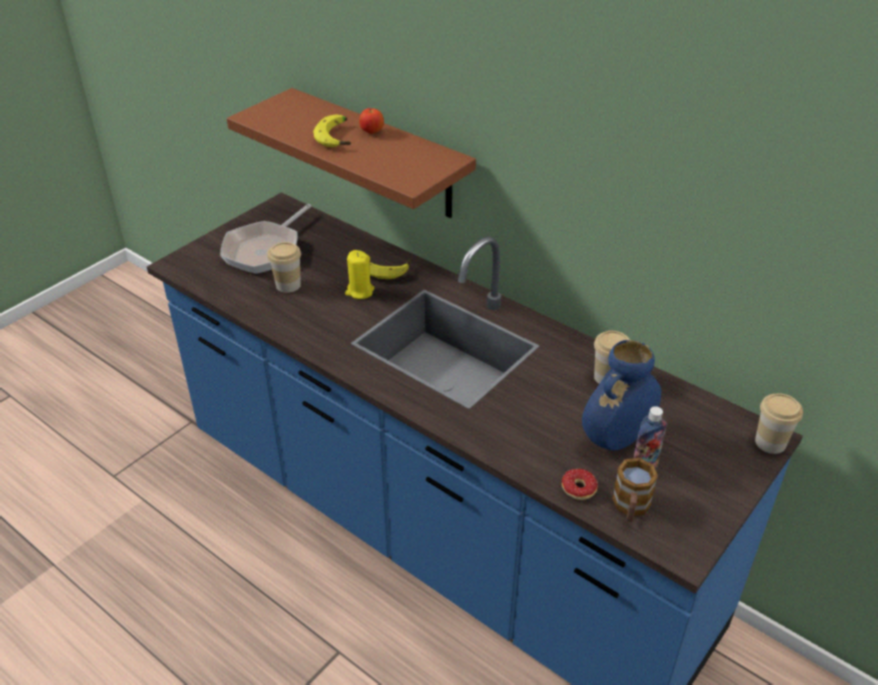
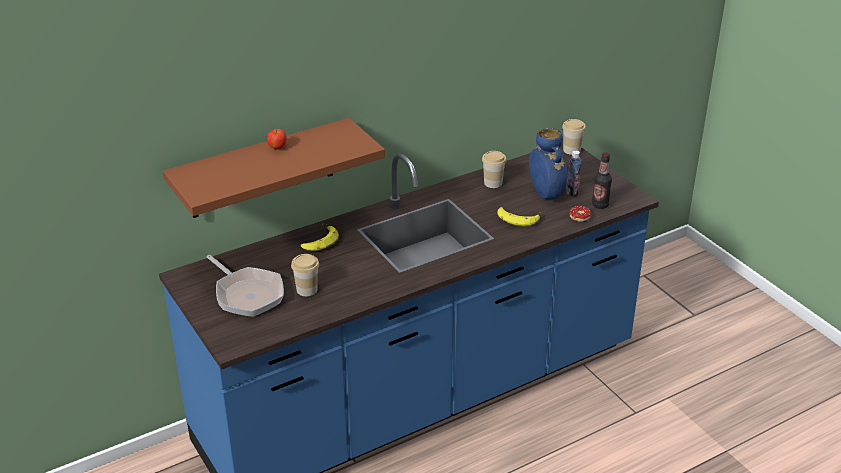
camera: 70 degrees left, 5 degrees down
(338, 137) = (274, 162): banana -> banana (518, 218)
(359, 291) = (339, 257): yellow candle -> none
(630, 508) = (600, 205): mug -> bottle

